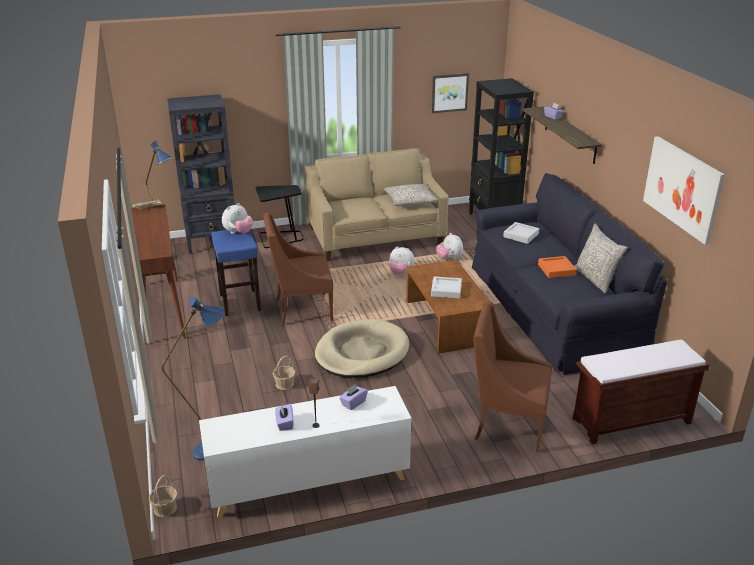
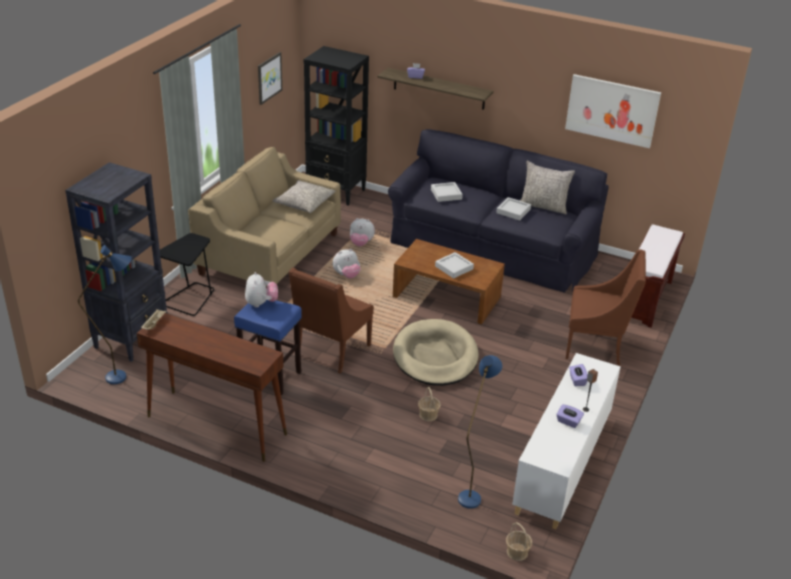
camera: 50 degrees left, 5 degrees up
(506, 424) = (596, 346): brown armchair -> brown armchair turned 135 degrees counterclockwise
(556, 270) = (513, 211): orange tray -> grey tray

